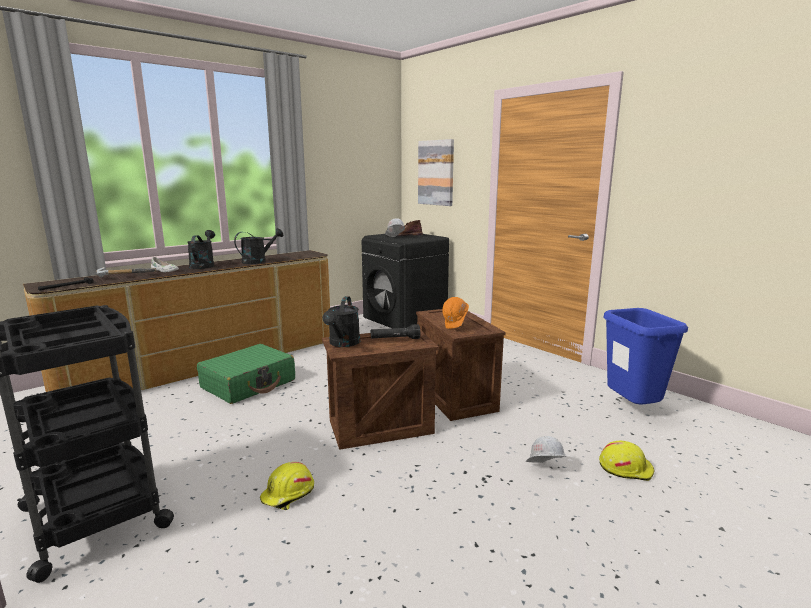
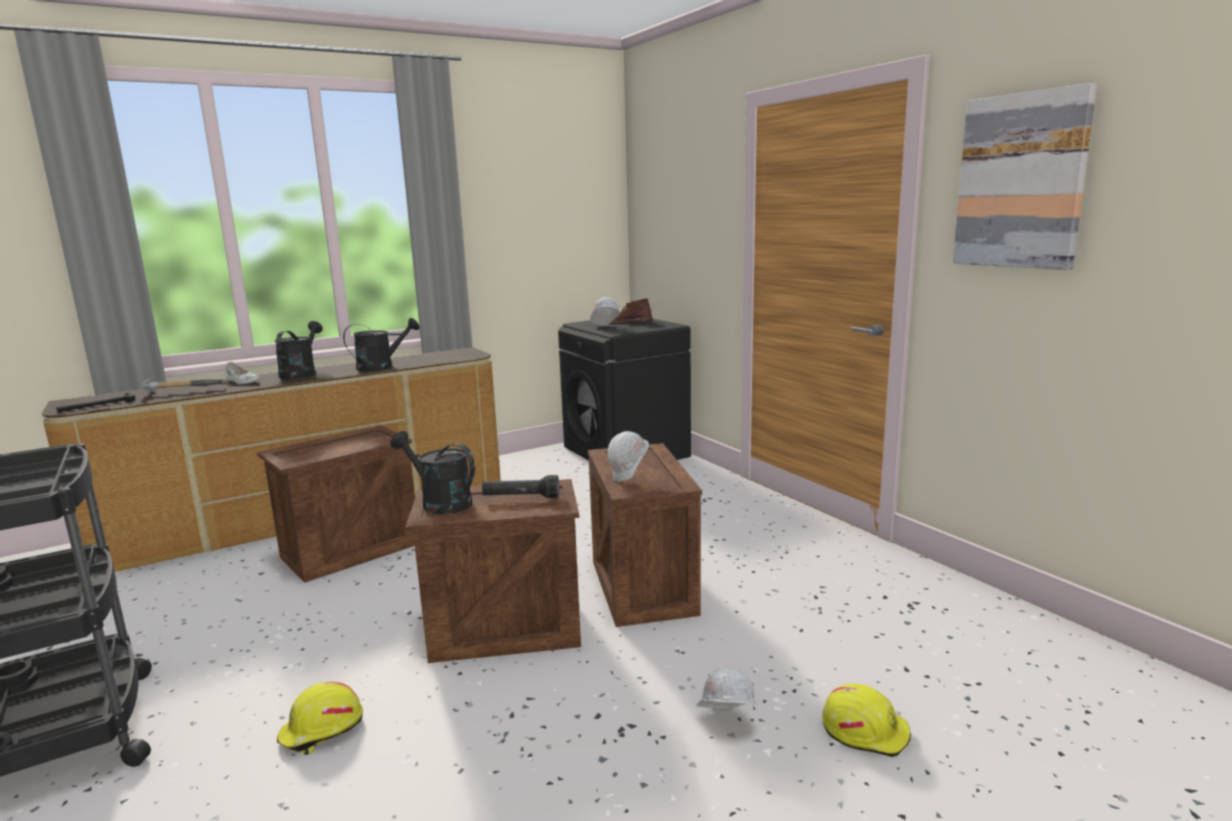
camera: 10 degrees right, 0 degrees up
(249, 384) = (351, 550): green suitcase -> crate
(343, 343) = (440, 502): black watering can -> black watering can turned 105 degrees clockwise
(436, 173) = (672, 224): picture -> picture (1021, 181)
(455, 326) = (629, 478): orange hard hat -> white hard hat
(632, 409) = (927, 625): blue trash can -> none

